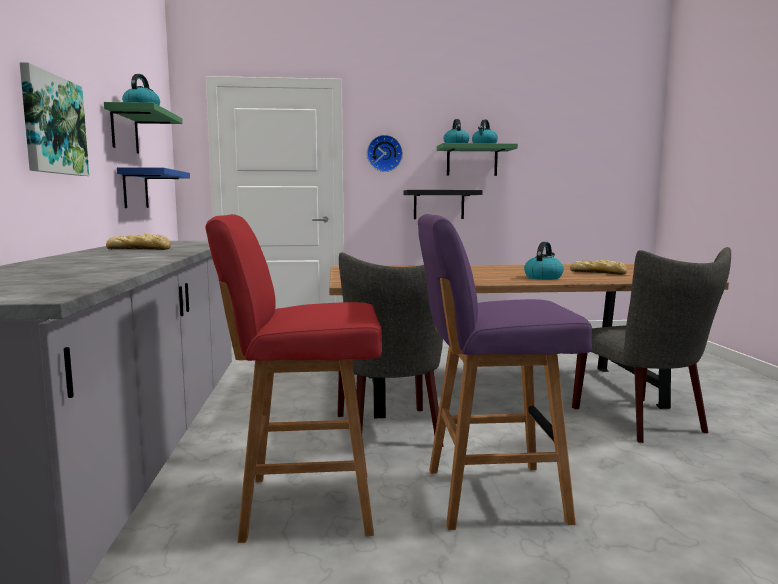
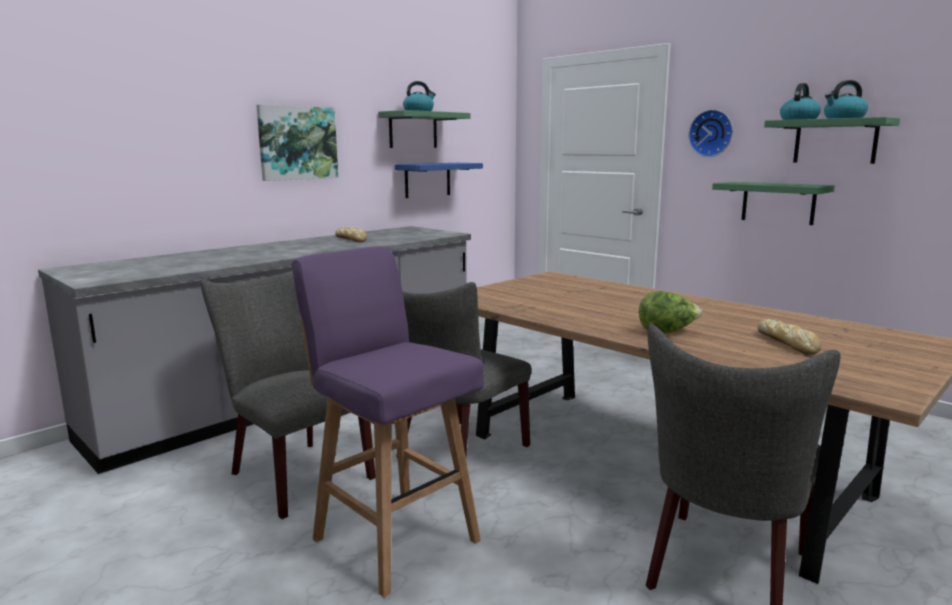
camera: 50 degrees right, 5 degrees up
(304, 505) = (295, 473): red stool -> grey chair
(438, 204) = (778, 202): black shelf -> green shelf
(543, 277) = (667, 332): kettle -> lettuce

